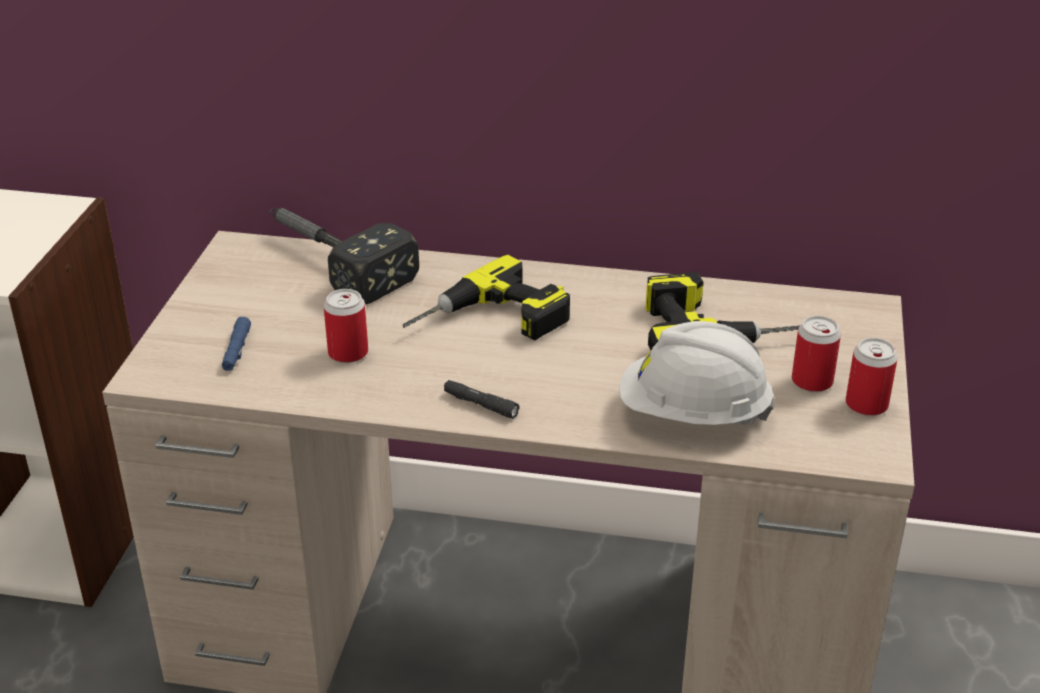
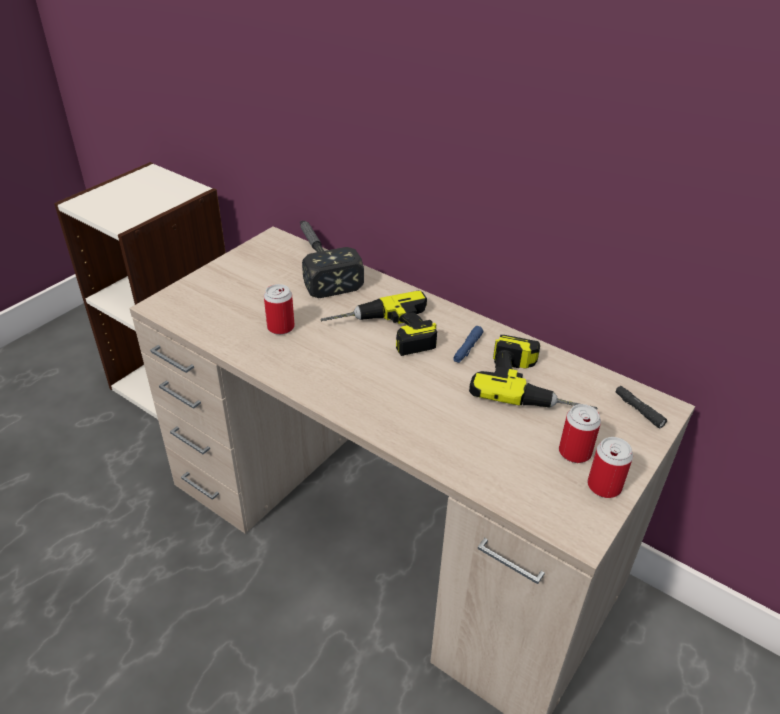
camera: 25 degrees right, 5 degrees up
(237, 350) = (220, 305): blue flashlight -> blue flashlight (467, 348)
(480, 405) = (331, 390): black flashlight -> black flashlight (638, 410)
(692, 414) = (467, 447): white hard hat -> none

